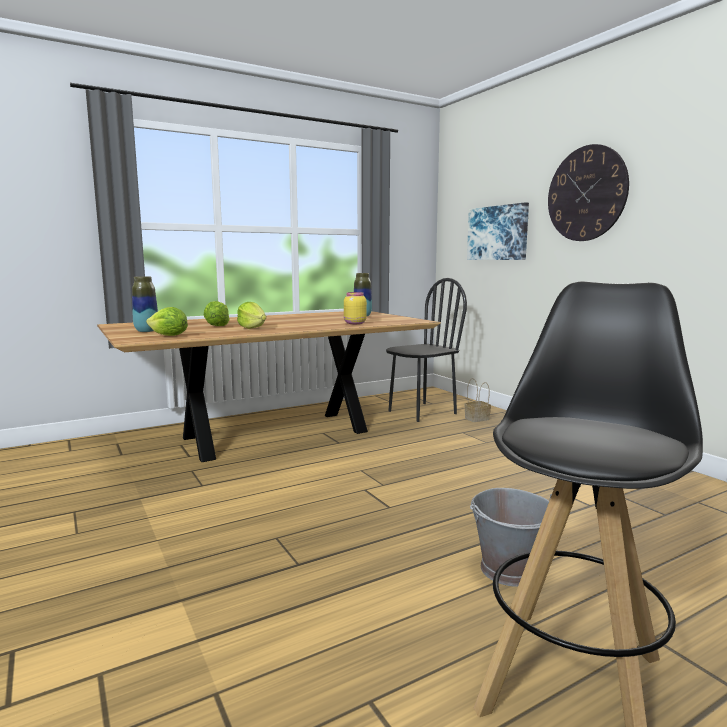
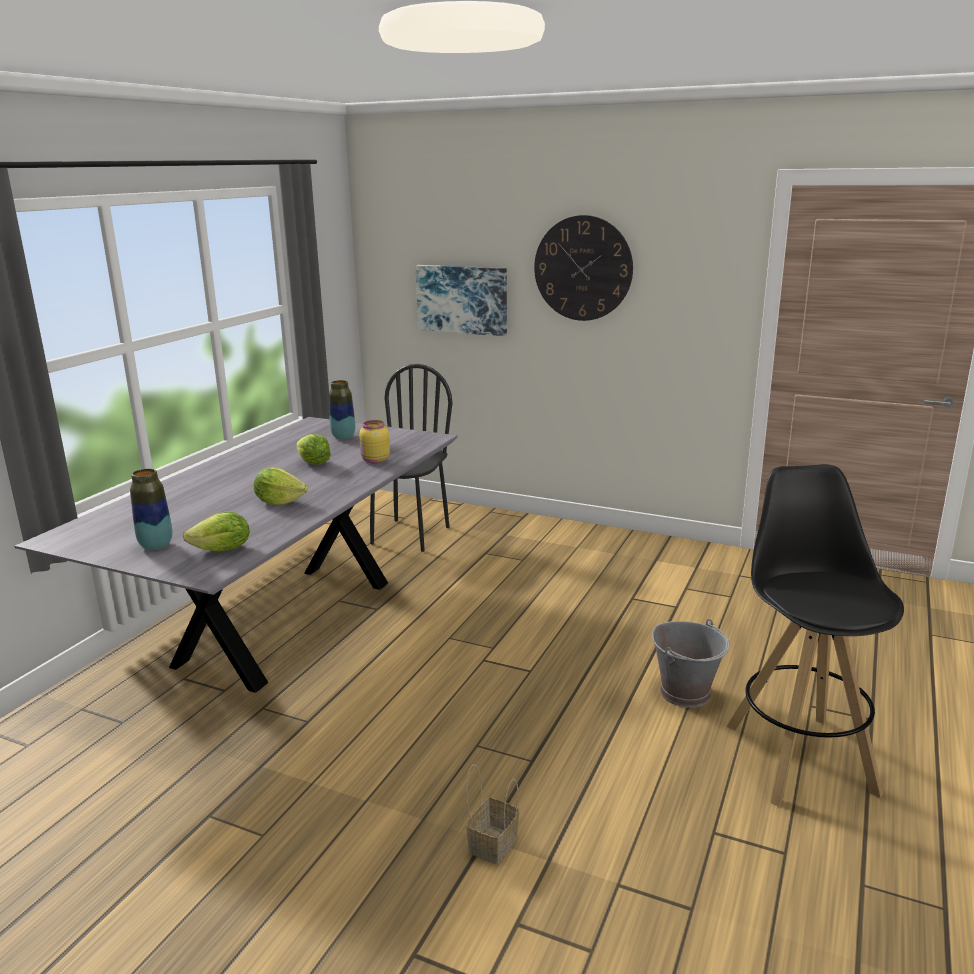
camera: 35 degrees left, 10 degrees up
(217, 326) = (221, 508): lettuce -> lettuce (313, 463)
(275, 435) = (287, 622): brown dining table -> grey dining table
(477, 418) = (477, 528): basket -> basket (493, 843)

